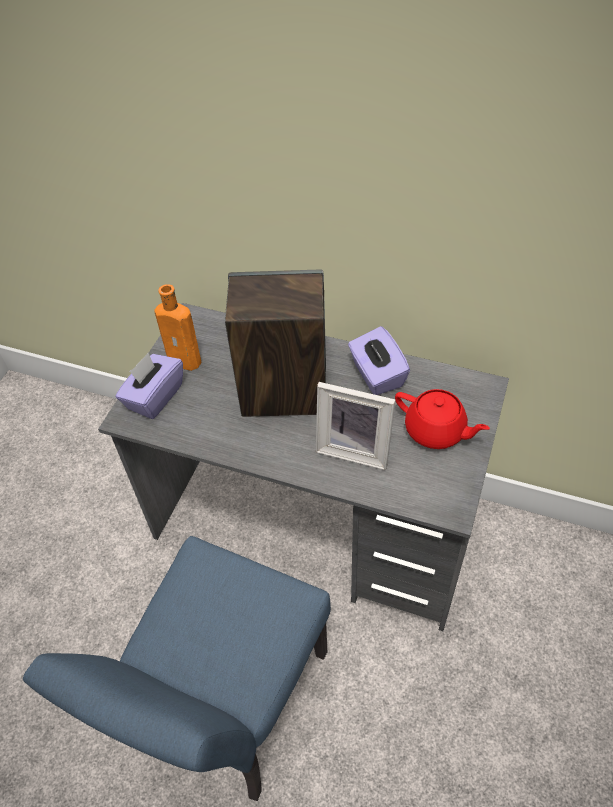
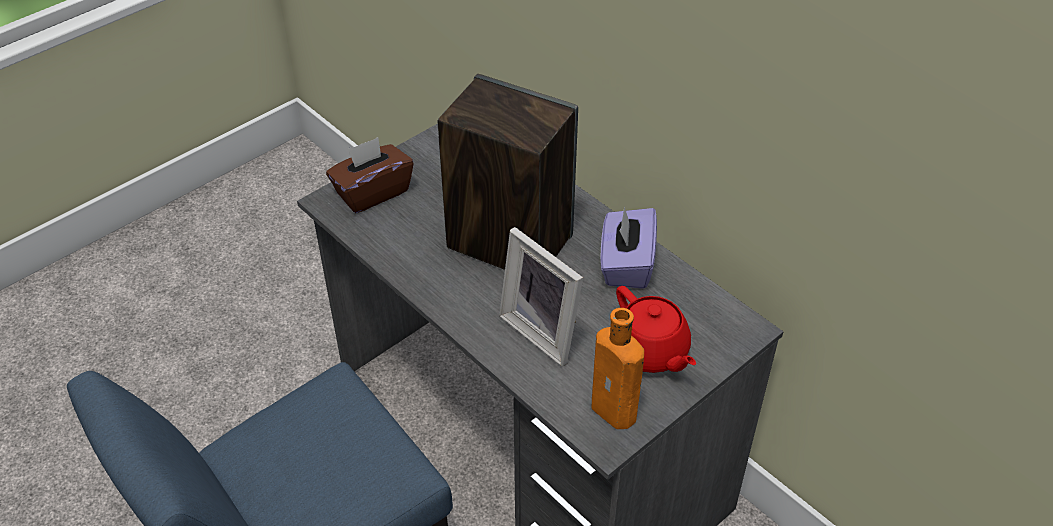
camera: 25 degrees right, 5 degrees down
(154, 397) = (372, 192): purple tissue box -> brown tissue box
(187, 361) = (429, 169): orange bottle -> orange bottle (616, 412)

